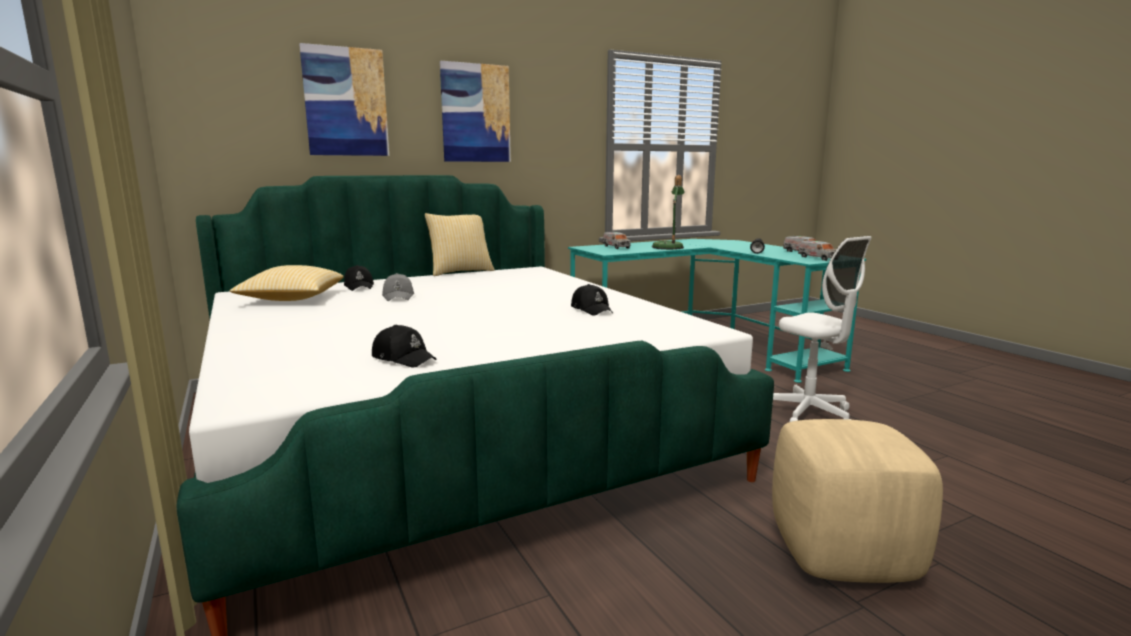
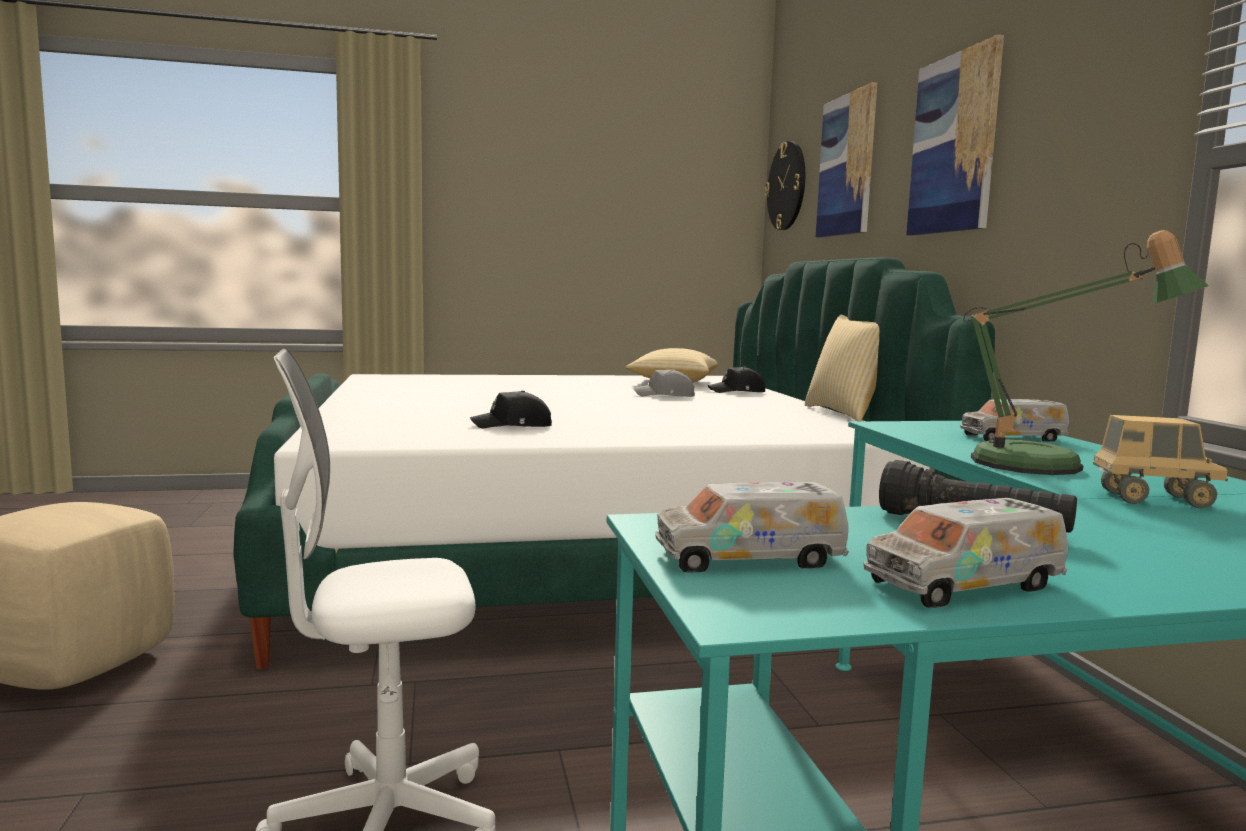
camera: 105 degrees right, 5 degrees down
(219, 100) = (787, 186): none -> wall clock
(404, 358) = (413, 389): black cap -> none
(699, 244) = (1153, 500): none -> toy truck

